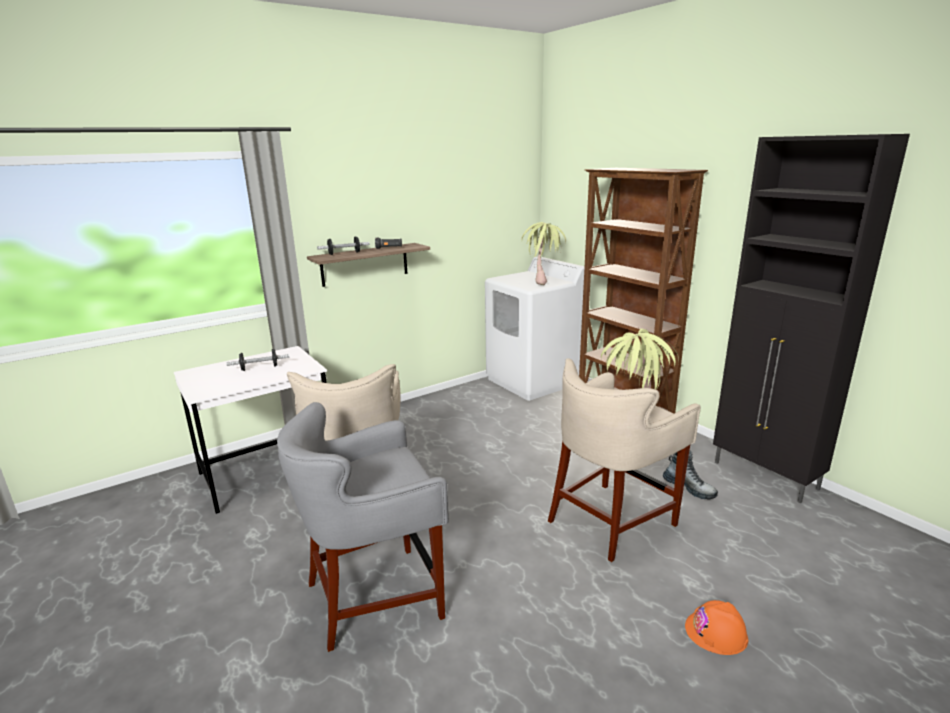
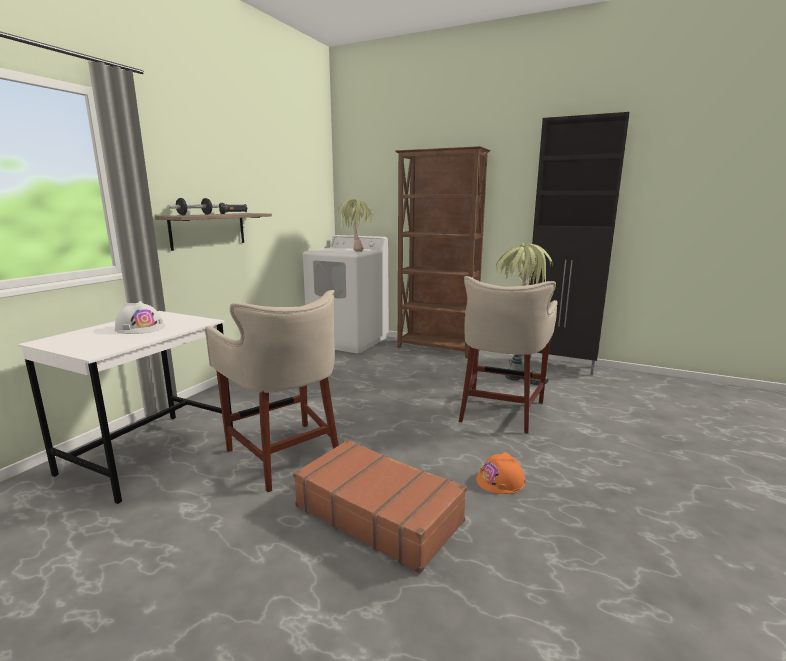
camera: 30 degrees left, 5 degrees down
(259, 368) = (140, 328): dumbbell -> white hard hat
(376, 597) = (378, 513): grey stool -> brown suitcase
(716, 632) = (629, 452): orange hard hat -> orange hard hat (500, 480)

